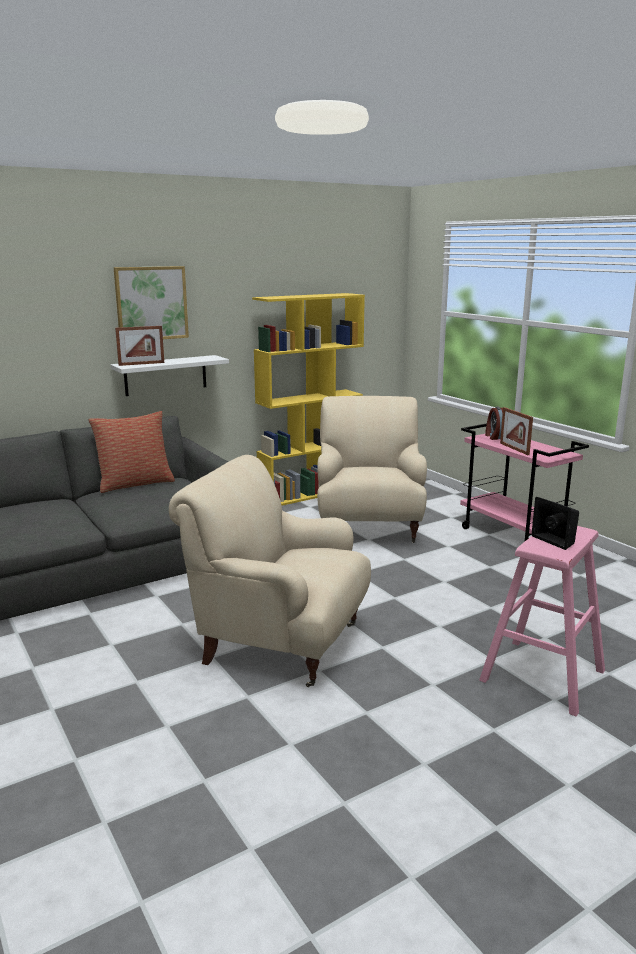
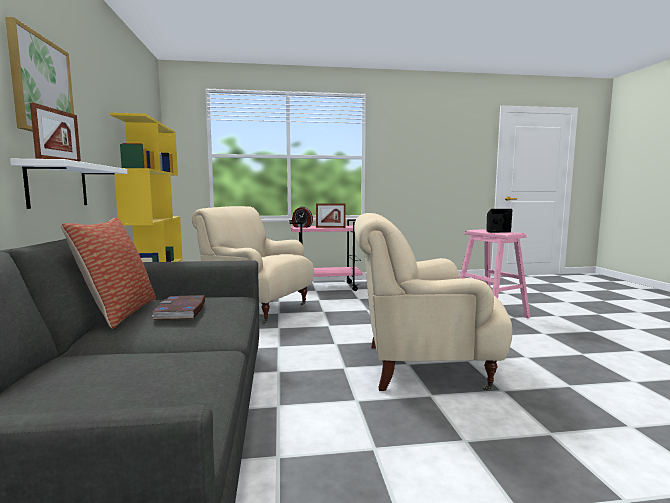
camera: 65 degrees left, 10 degrees down
(148, 496) = (181, 311): none -> book
(279, 643) = (420, 366): beige armchair -> beige armchair turned 45 degrees clockwise

